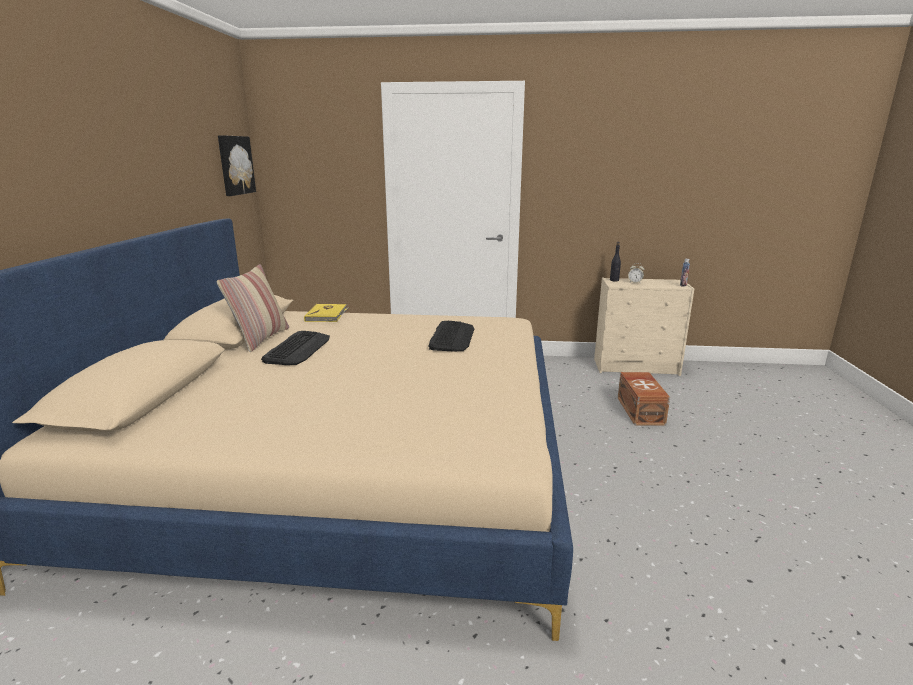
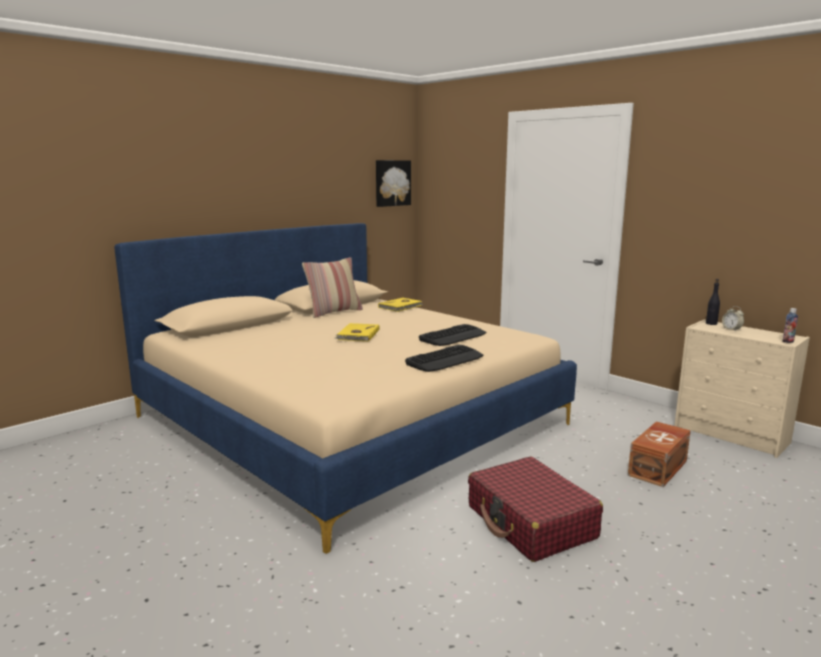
camera: 40 degrees right, 5 degrees down
(298, 349) = (341, 321): keyboard -> keyboard (445, 359)
(358, 361) = (357, 334): none -> yellow book
(646, 500) = (531, 522): none -> red suitcase

